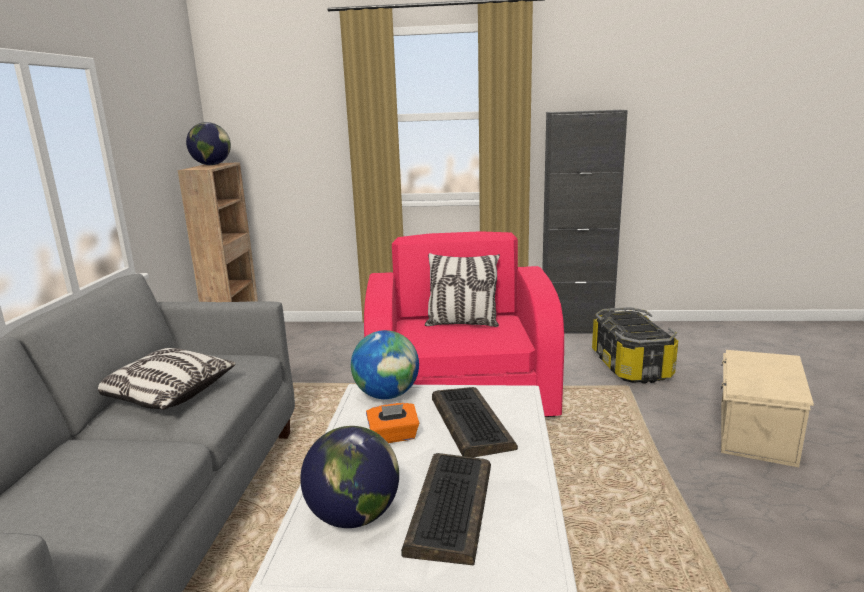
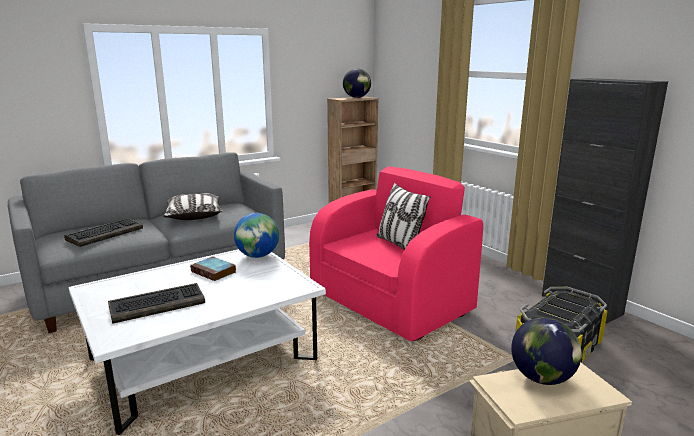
camera: 50 degrees right, 0 degrees up
(354, 516) = (134, 287): globe -> globe (542, 378)
(393, 437) = (214, 272): orange tissue box -> book
(469, 422) = (251, 284): keyboard -> keyboard (105, 234)

